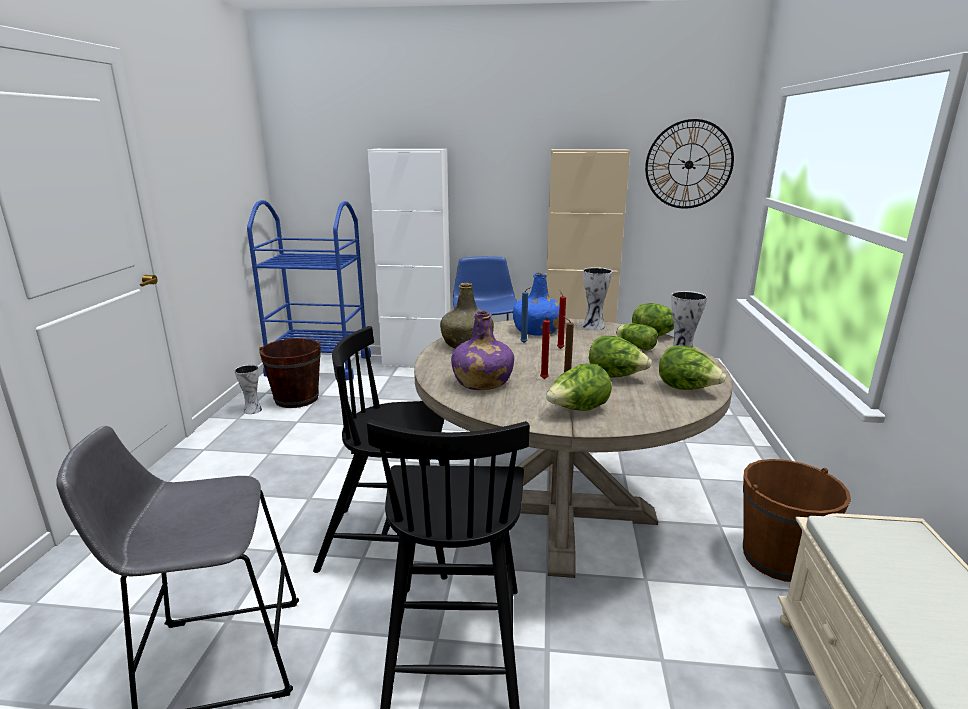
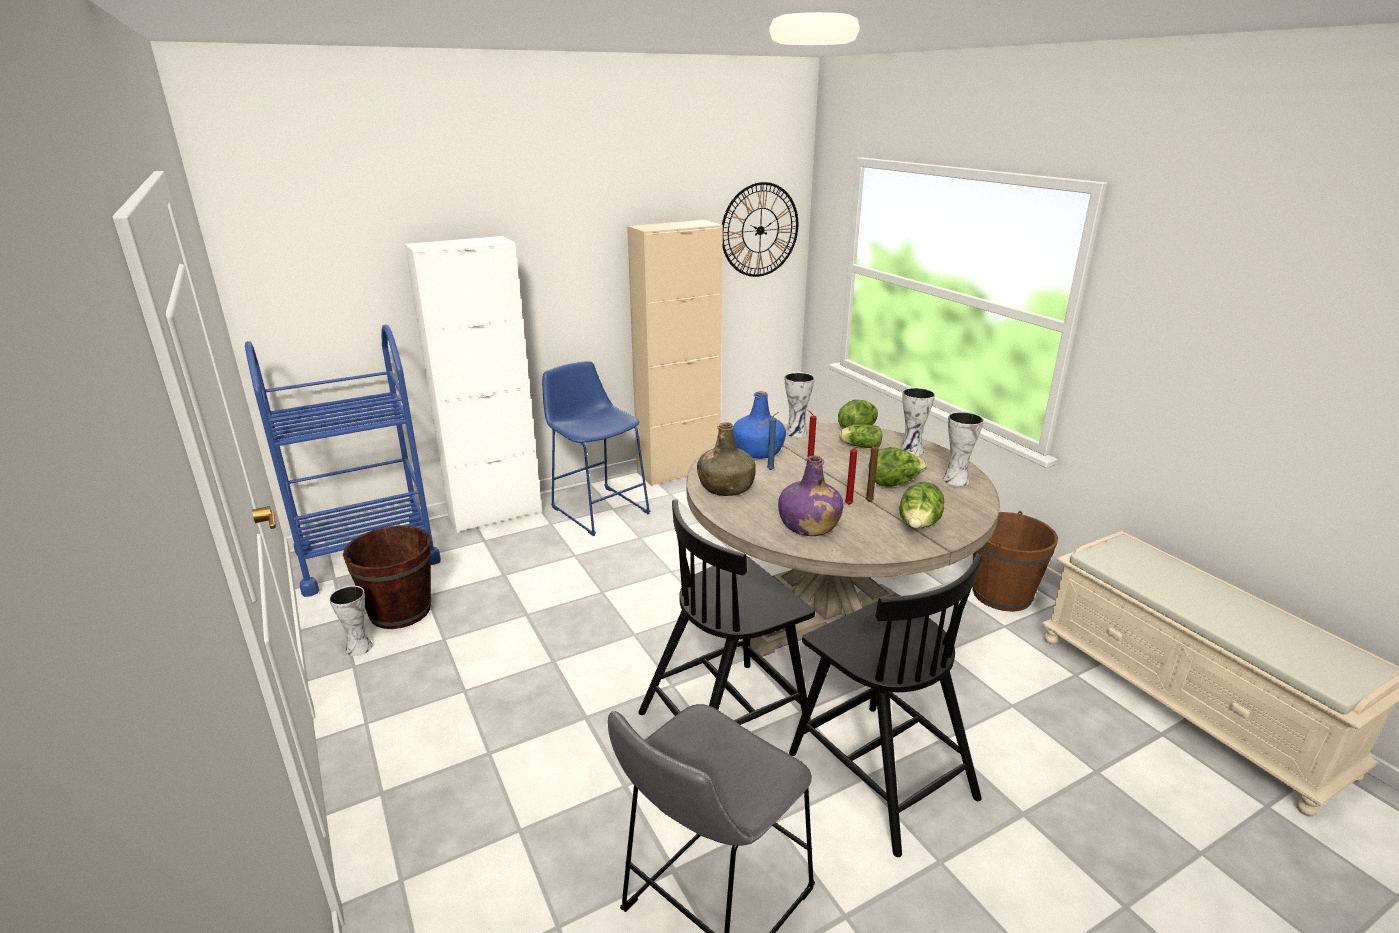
camera: 35 degrees left, 5 degrees up
(687, 389) = (954, 479): lettuce -> vase

